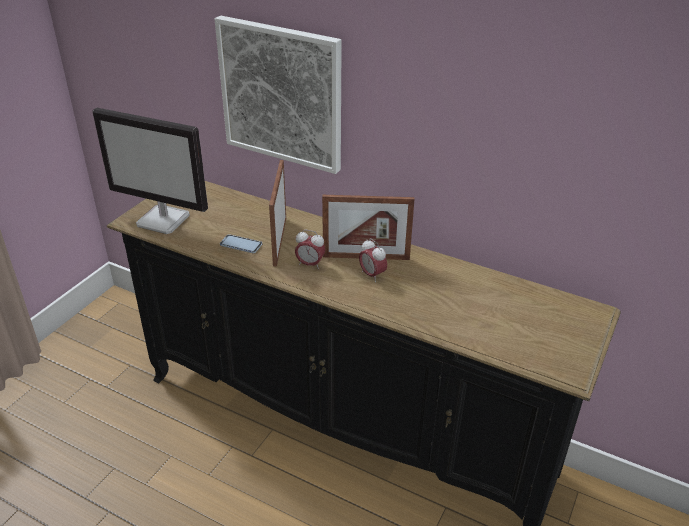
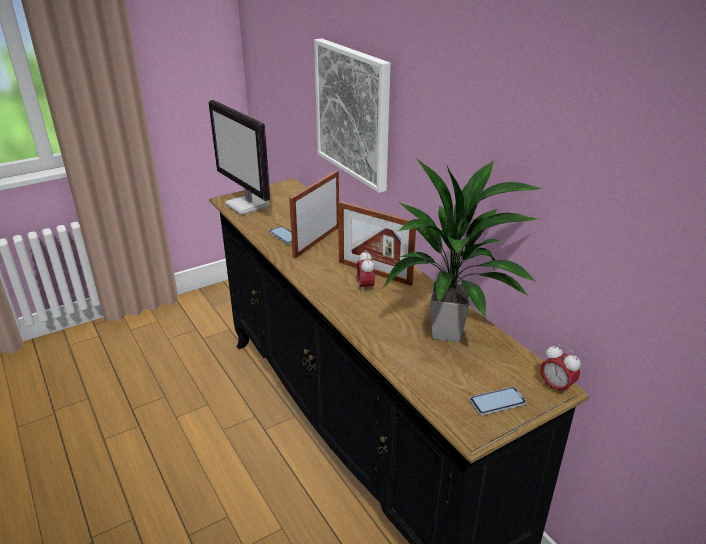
camera: 30 degrees right, 5 degrees down
(310, 264) = (323, 264): alarm clock -> alarm clock (556, 387)
(480, 295) = (448, 333): none -> potted plant
(568, 342) = (497, 402): none -> phone

